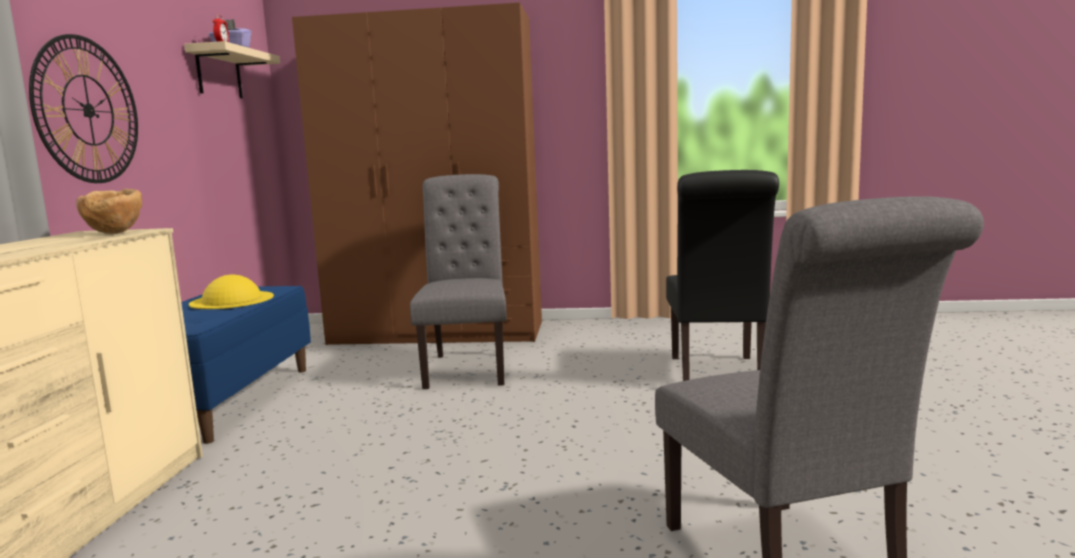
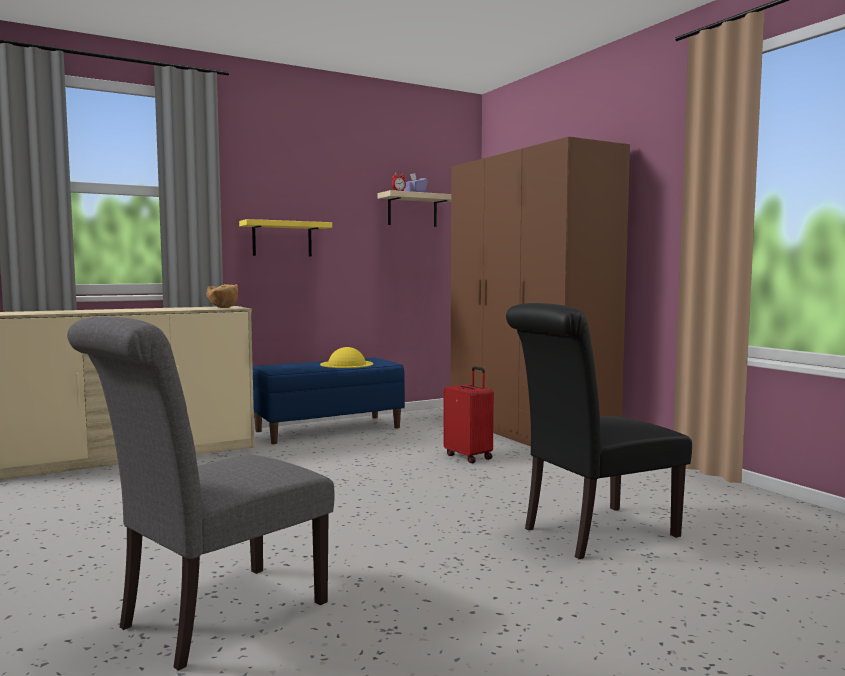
camera: 55 degrees right, 5 degrees down
(88, 110) = (282, 239): wall clock -> yellow shelf
(468, 367) = (469, 456): grey chair -> red suitcase

